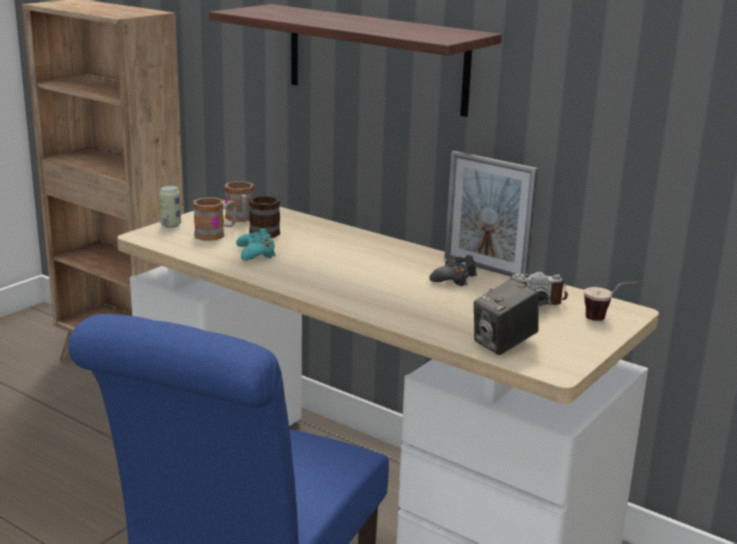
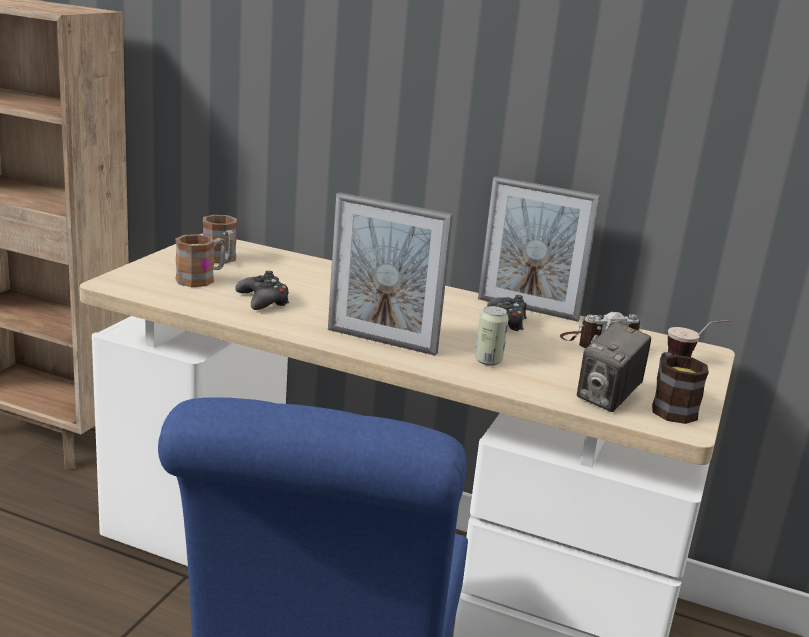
camera: 15 degrees left, 0 degrees up
(171, 225) = (140, 269): can -> can (488, 361)
(256, 253) = (263, 301): turquoise game controller -> black game controller
(265, 231) = (259, 273): mug -> mug (670, 407)
(335, 289) = (381, 341): none -> picture frame
(376, 59) = (391, 70): shelf -> none

